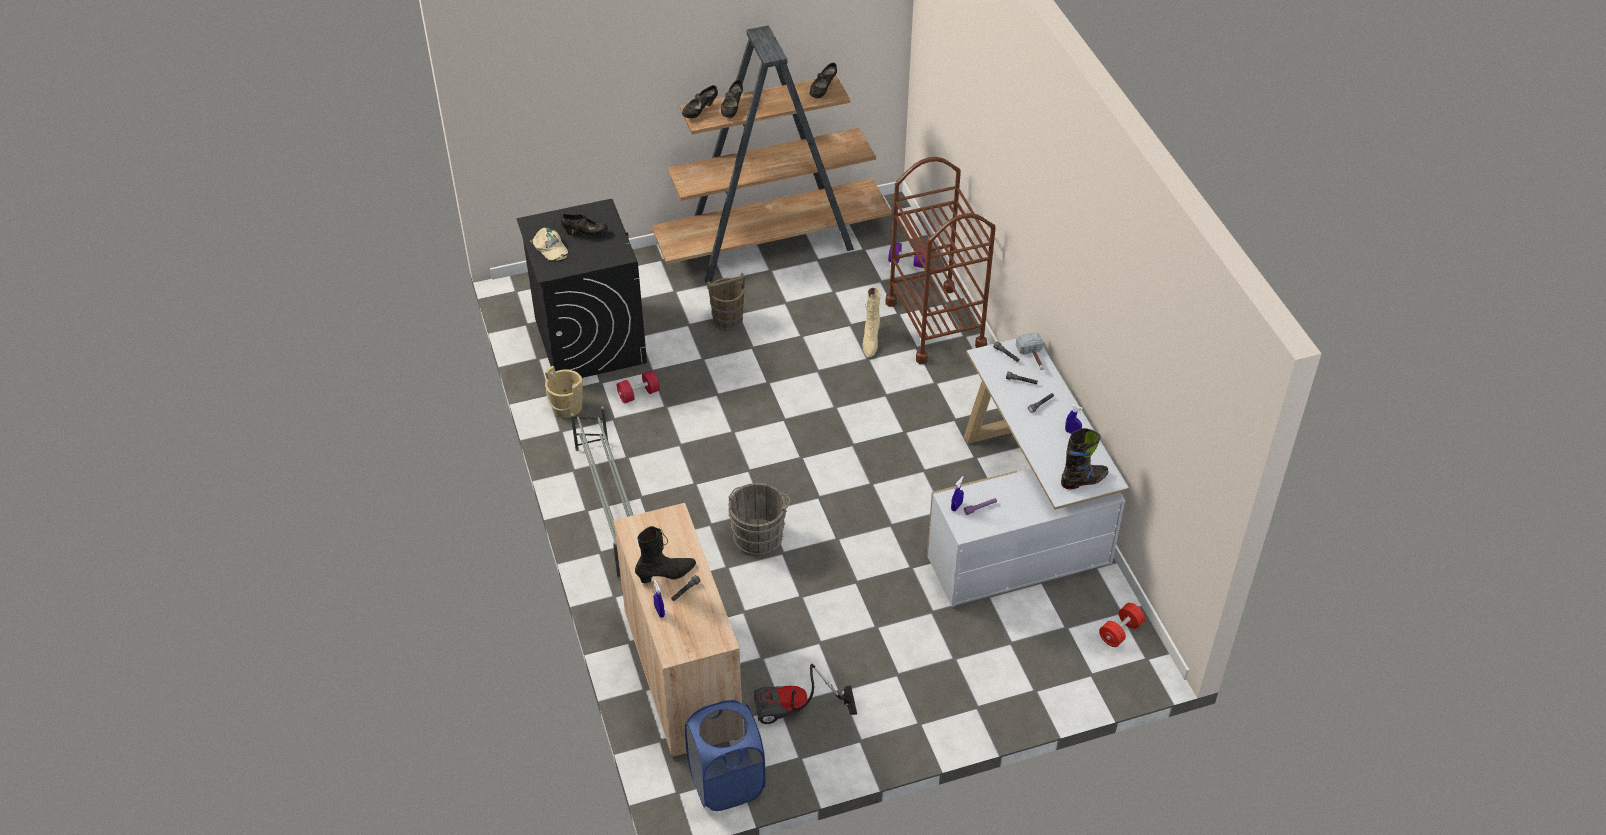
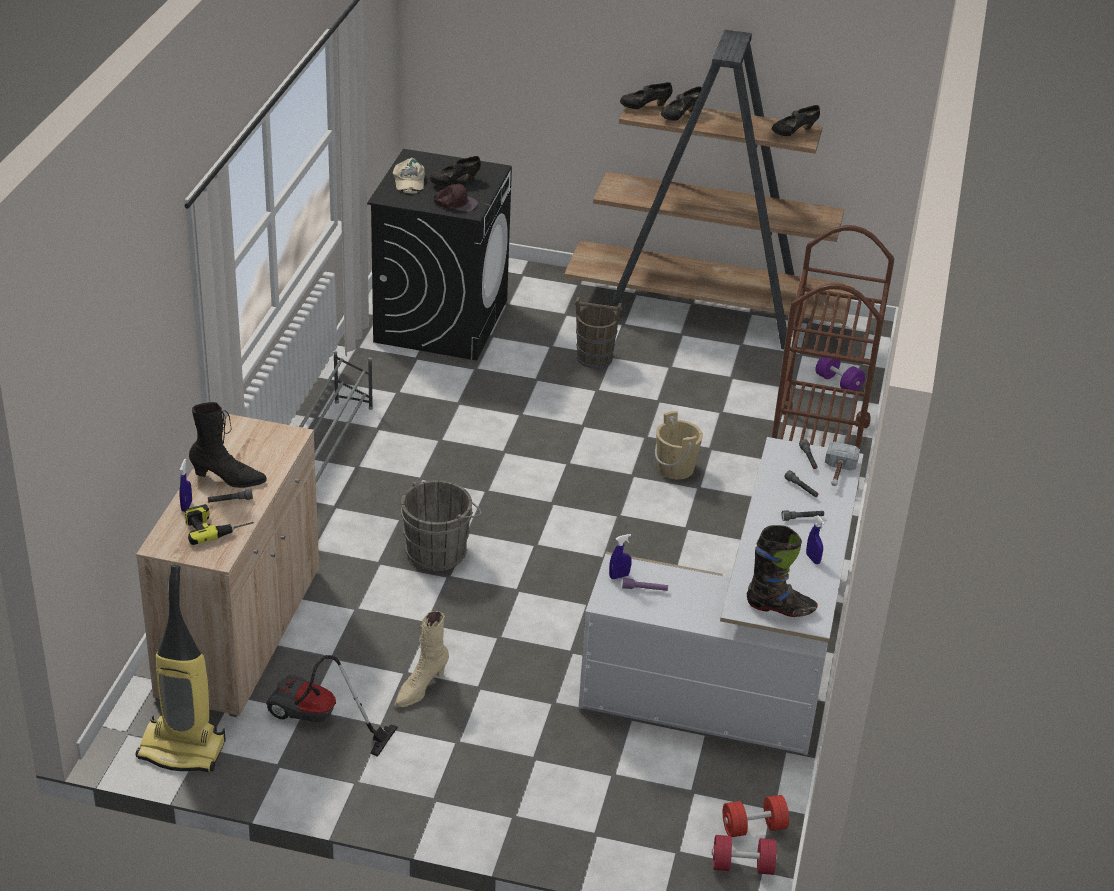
camera: 30 degrees right, 10 degrees down
(567, 407) = (363, 364): beige bucket -> beige bucket (675, 468)
(585, 233) = (454, 182): black shoe -> black shoe turned 120 degrees clockwise
(604, 253) = (455, 203): none -> brown cap
(638, 394) = (442, 382): red dumbbell -> red dumbbell (742, 866)
(695, 616) = (216, 526): none -> power drill
(726, 782) = (183, 749): blue laundry basket -> vacuum cleaner
(870, 341) = (729, 434): beige boot -> beige boot (420, 688)

